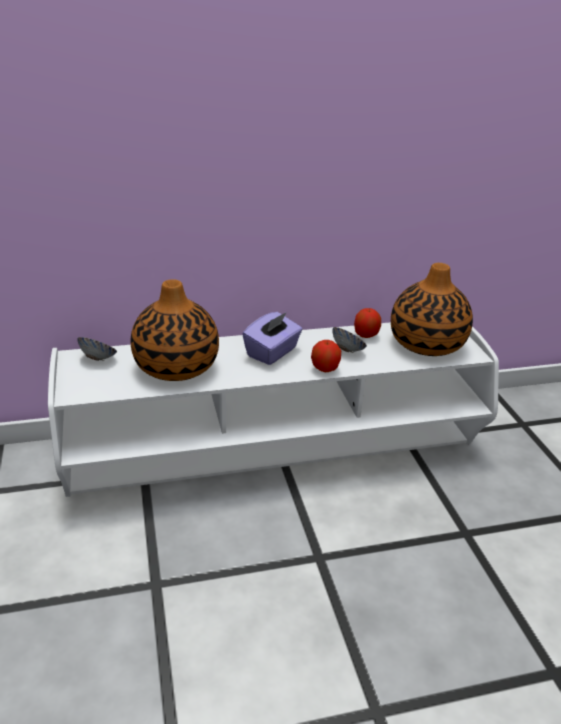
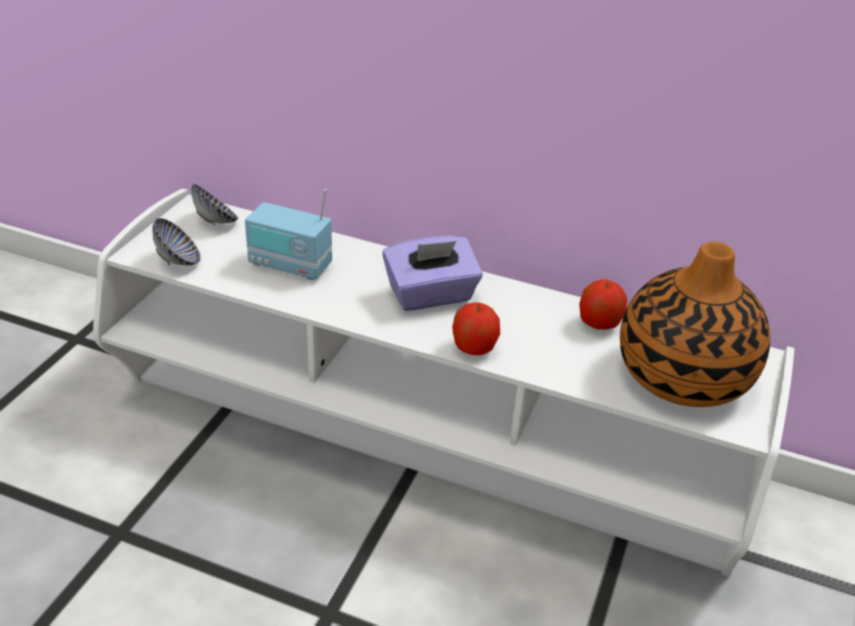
camera: 35 degrees right, 5 degrees up
(176, 366) = (290, 265): vase -> radio
(347, 350) = (541, 335): bowl -> bowl (178, 260)

